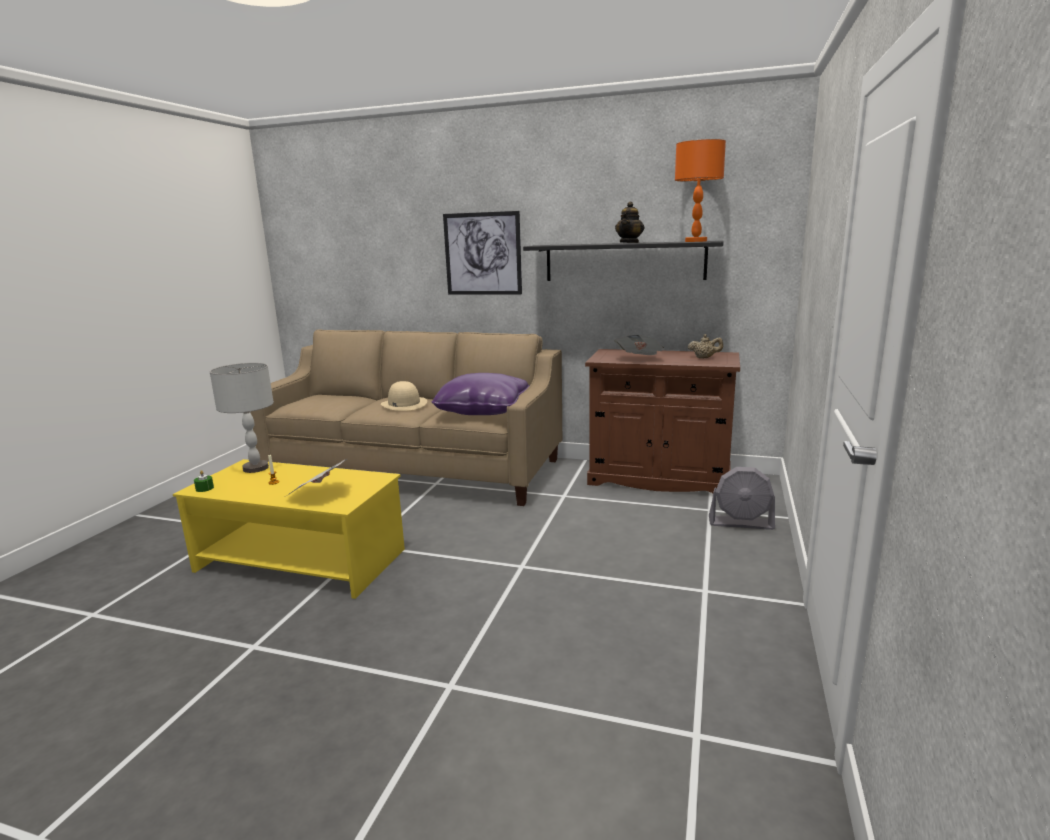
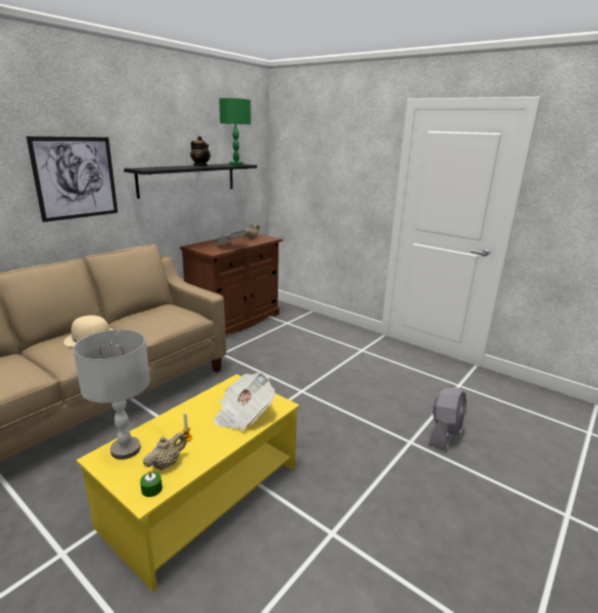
camera: 70 degrees left, 5 degrees up
(236, 485) = (166, 464): none -> beige teapot
(483, 410) = (166, 315): purple pillow -> none
(696, 241) = (236, 164): orange table lamp -> green table lamp
(741, 523) = (308, 321): grey fan -> grey fan (445, 434)

